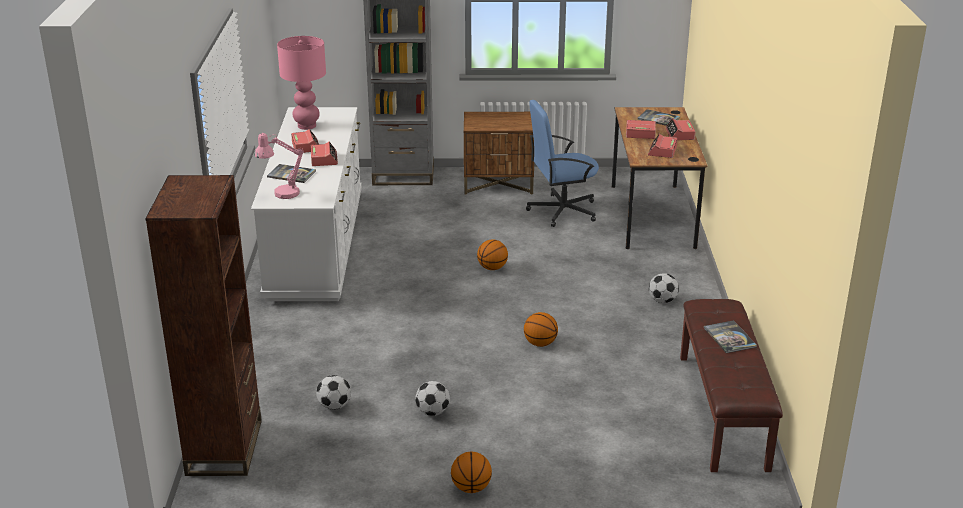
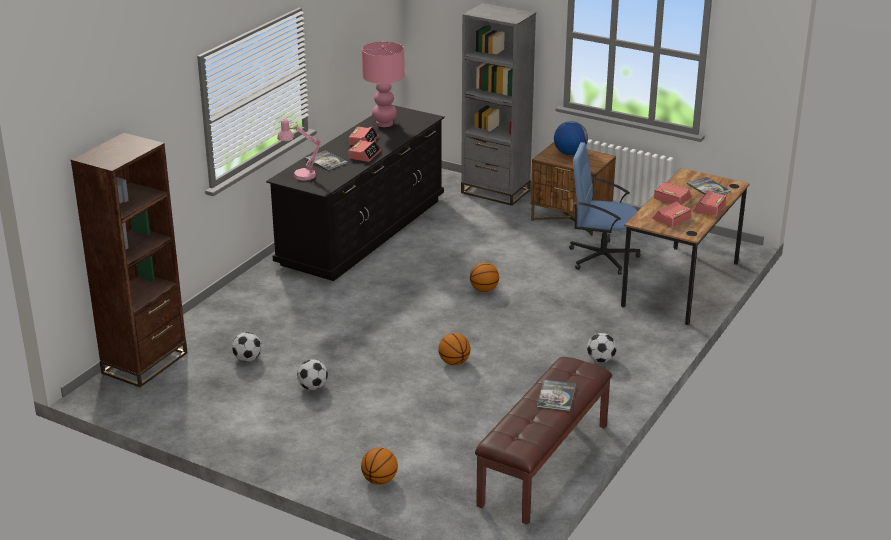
camera: 30 degrees right, 0 degrees up
(316, 245) = (363, 232): white dresser -> black dresser
(471, 488) = (280, 451): basketball -> basketball (379, 480)
(491, 118) = (570, 153): none -> globe

